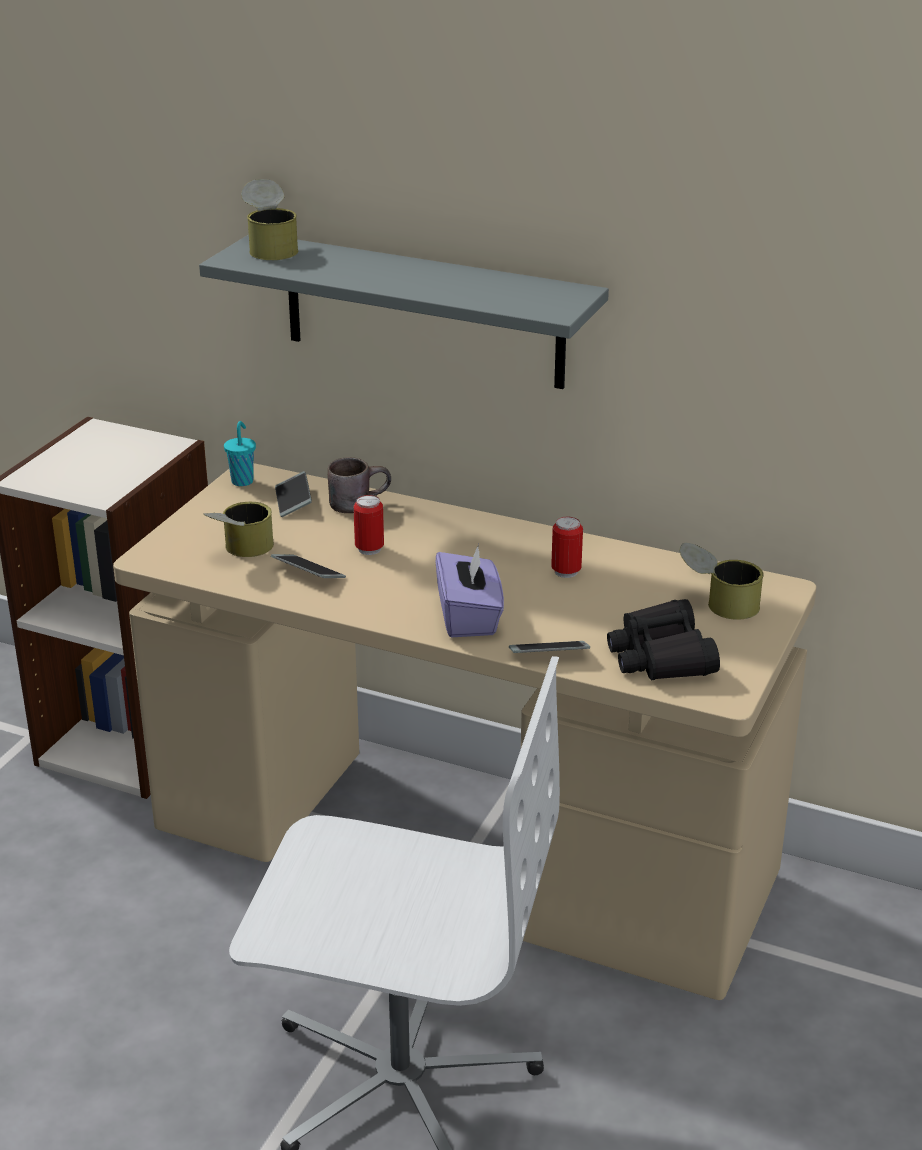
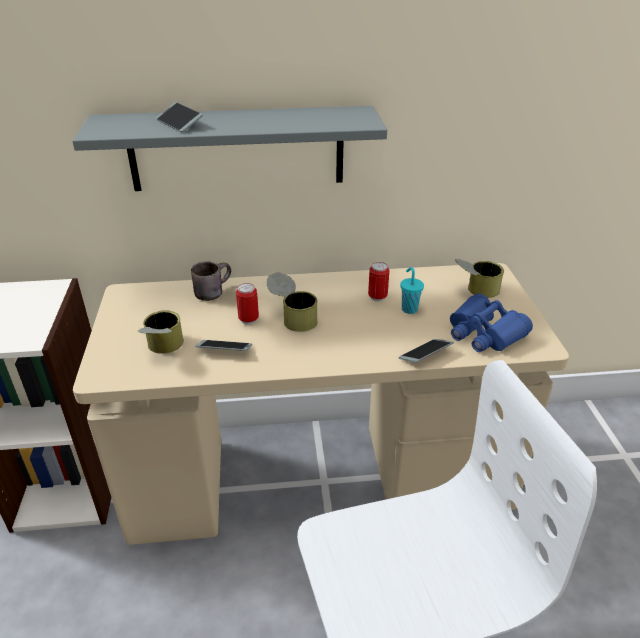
camera: 30 degrees left, 5 degrees up
(243, 481) = (122, 298): turquoise cup -> turquoise cup (409, 309)
(271, 247) = (116, 120): can -> can (293, 317)
(293, 501) = (168, 302): phone -> phone (179, 123)
(469, 617) = (354, 346): purple tissue box -> none
(661, 656) = (484, 333): black binoculars -> blue binoculars

